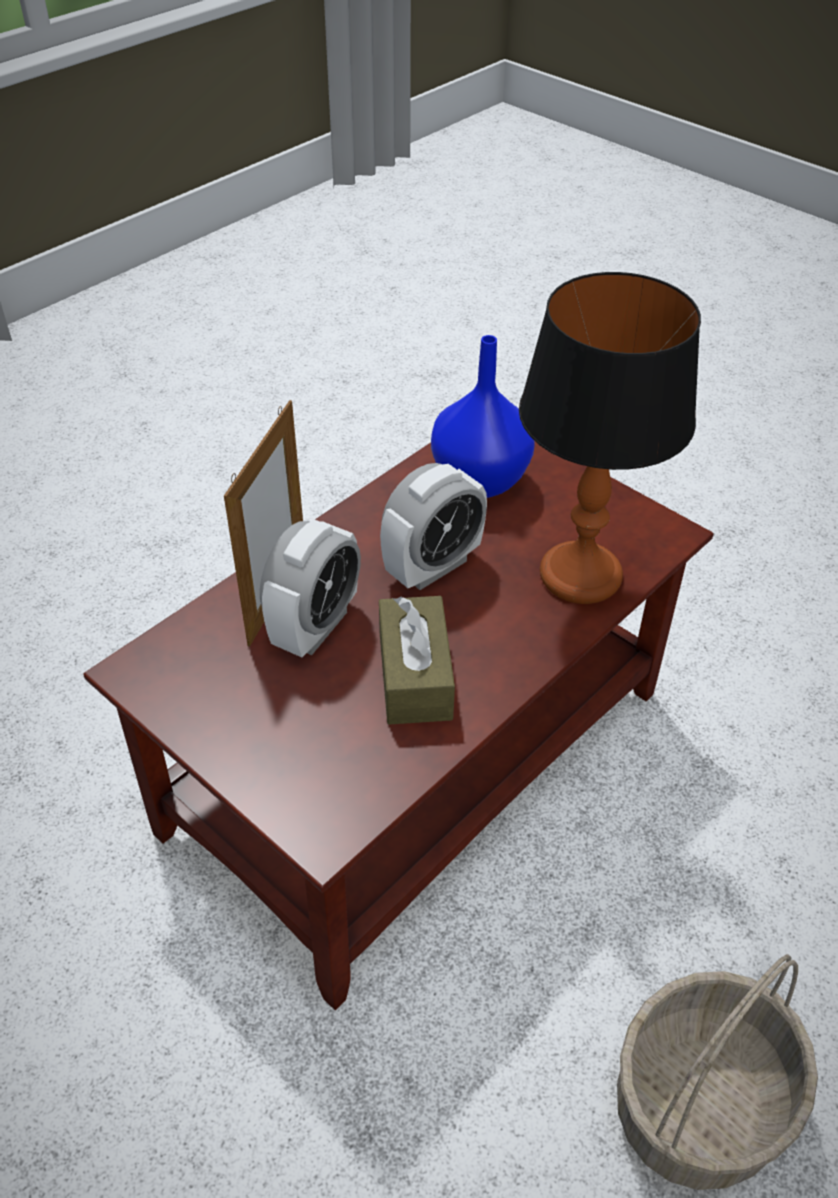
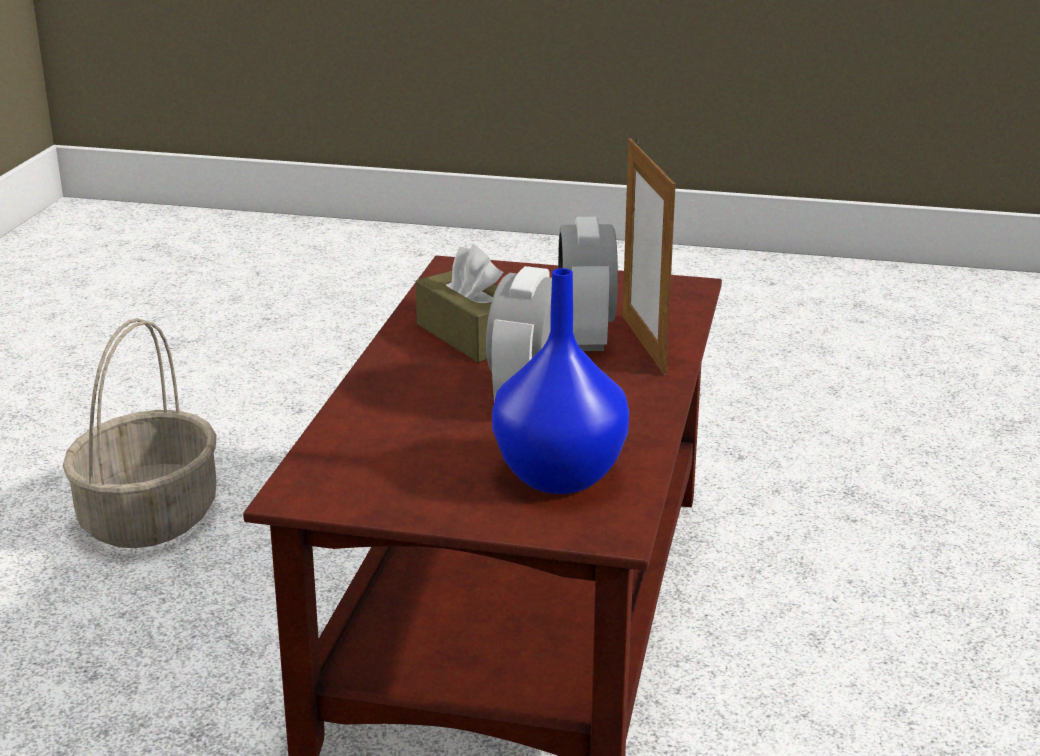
camera: 150 degrees right, 20 degrees down
(581, 574) = (375, 432): table lamp -> none

